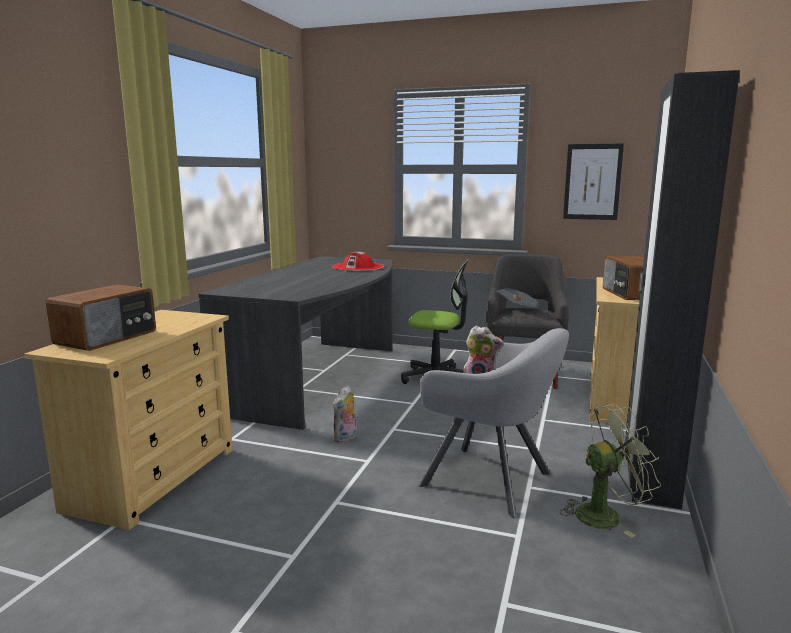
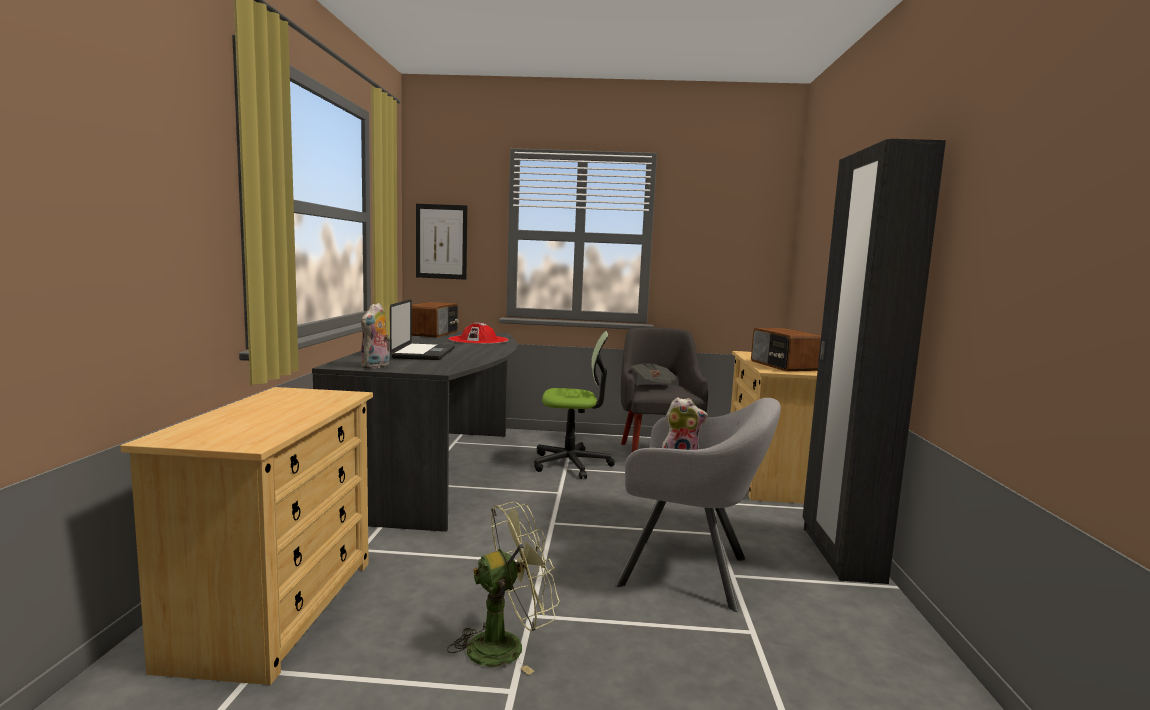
camera: 15 degrees left, 5 degrees down
(108, 337) = (232, 421): radio -> radio (434, 333)
(298, 280) = (424, 353): none -> laptop
(346, 438) = (503, 537): plush toy -> plush toy (376, 366)
(592, 182) = (718, 255): picture -> picture (441, 241)
(606, 515) = (824, 597): green fan -> green fan (506, 645)

